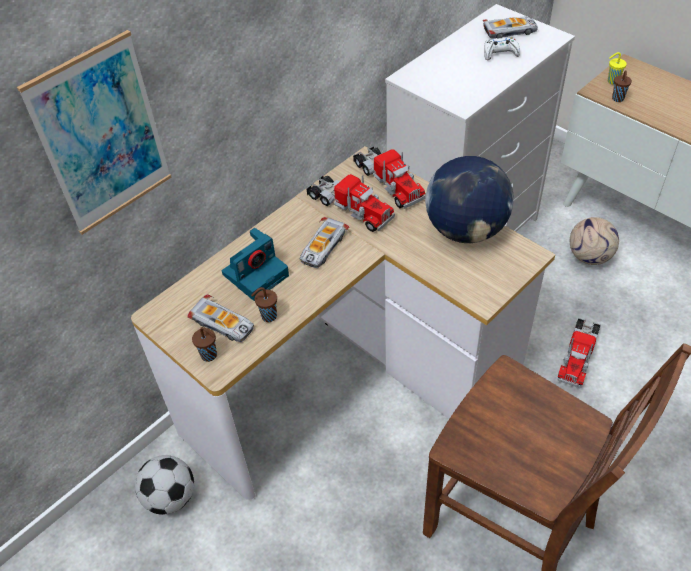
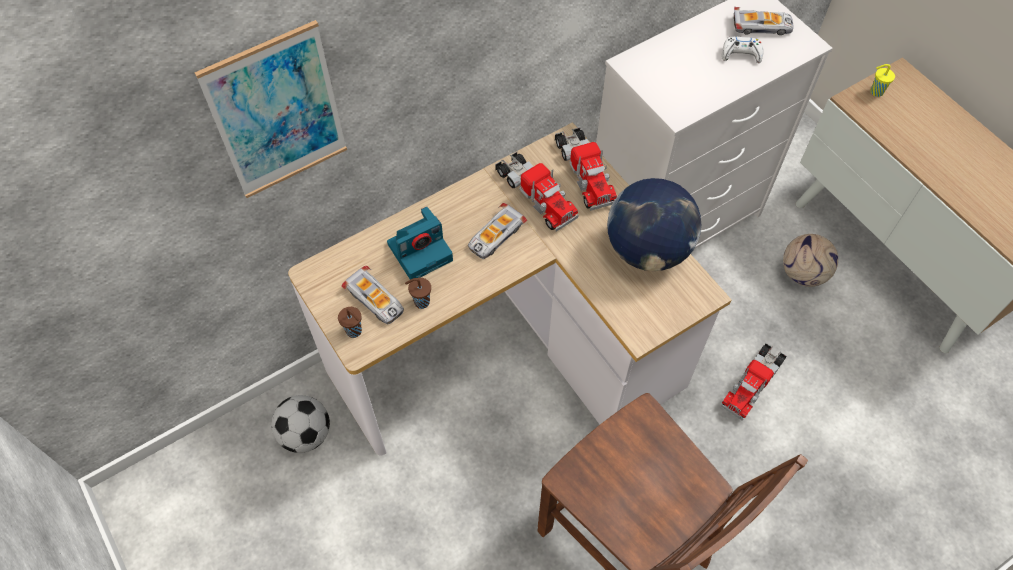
camera: 10 degrees right, 10 degrees up
(618, 99) = (873, 117): brown cup -> none

